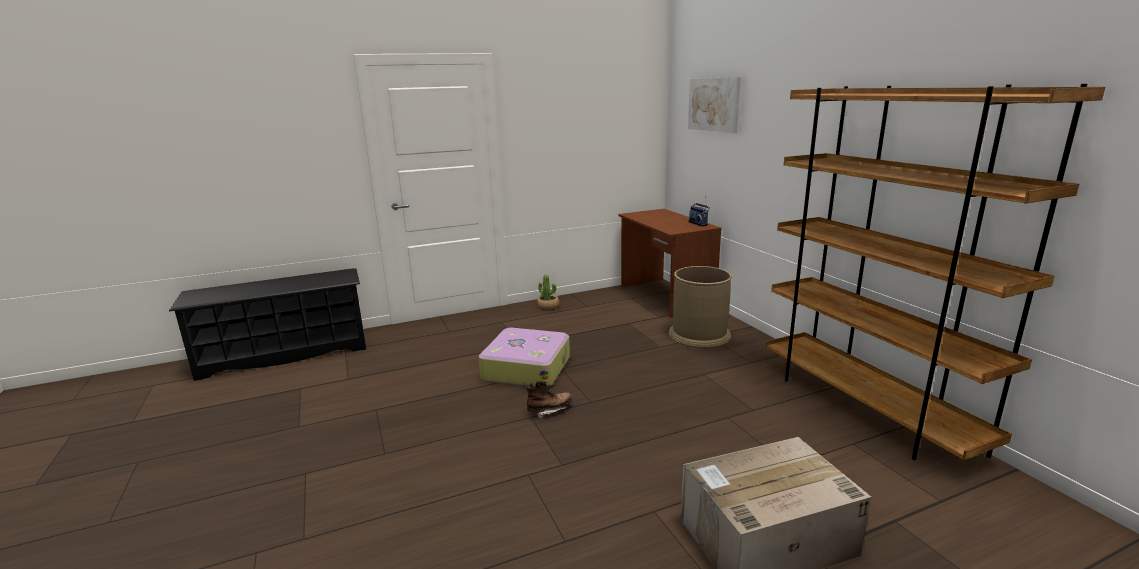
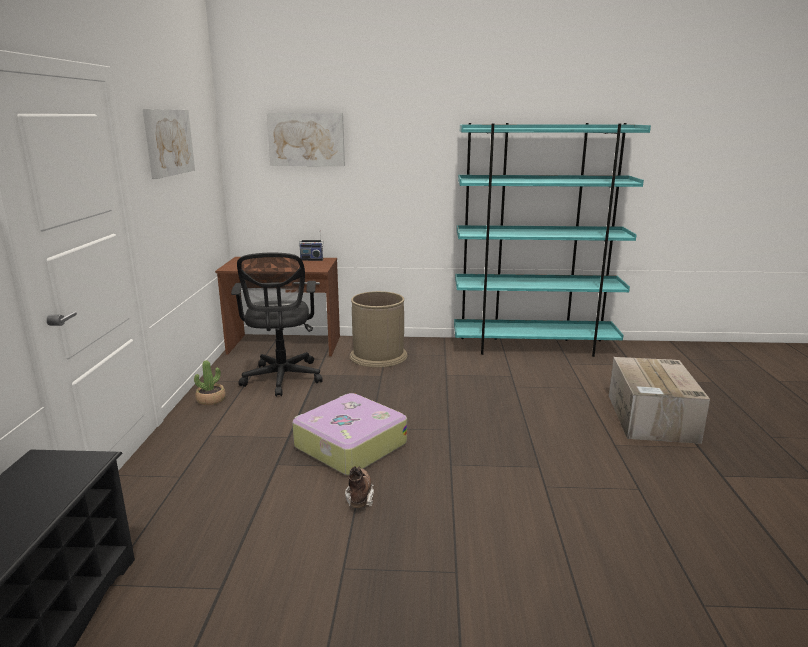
camera: 65 degrees left, 0 degrees up
(549, 410) = (446, 452): brown boot -> brown boot (360, 496)
(565, 105) = (168, 142): none -> picture
(604, 315) = (282, 379): none -> black office chair
(866, 408) = (534, 347): brown bookcase -> turquoise bookcase

